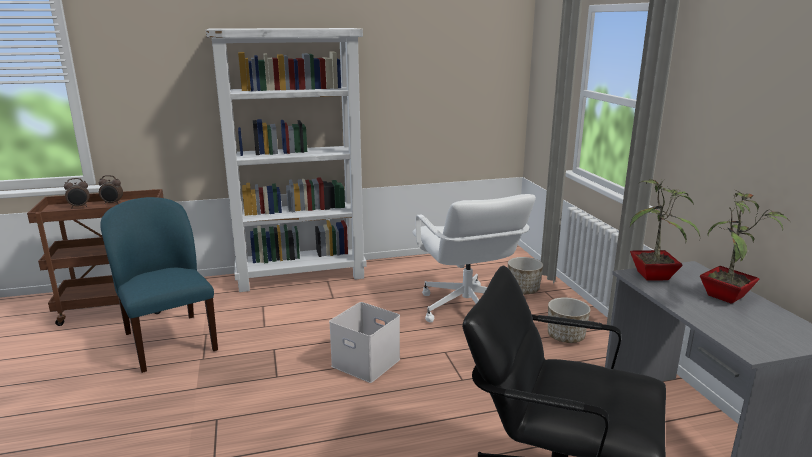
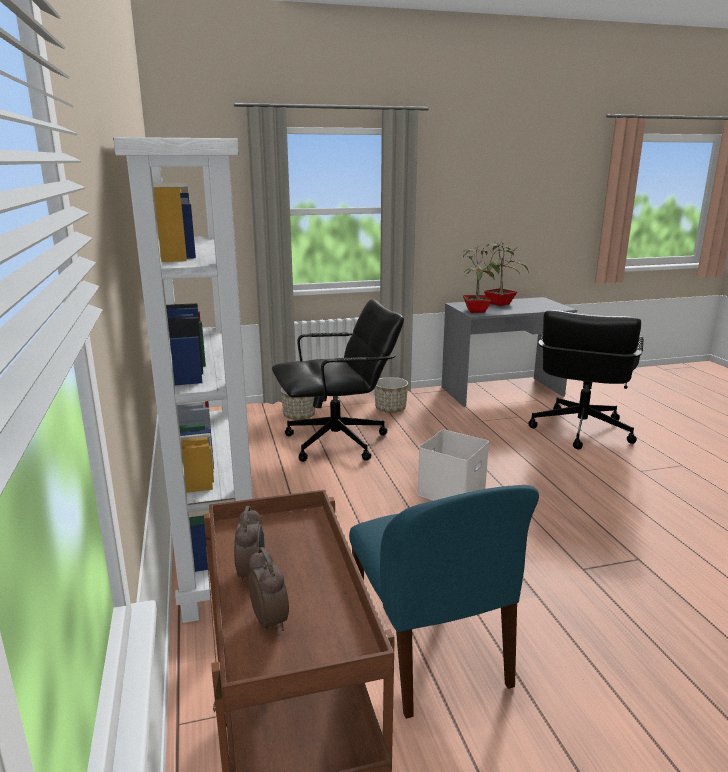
camera: 90 degrees left, 0 degrees up
(169, 341) = (431, 653): blue chair -> blue chair turned 75 degrees counterclockwise
(466, 309) = (338, 442): white office chair -> black office chair

